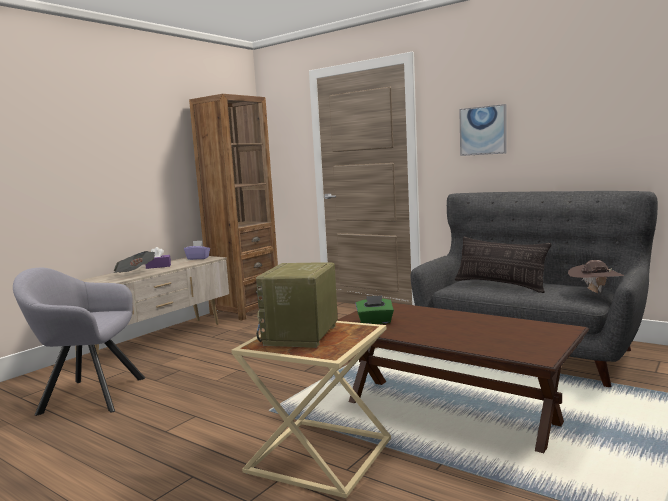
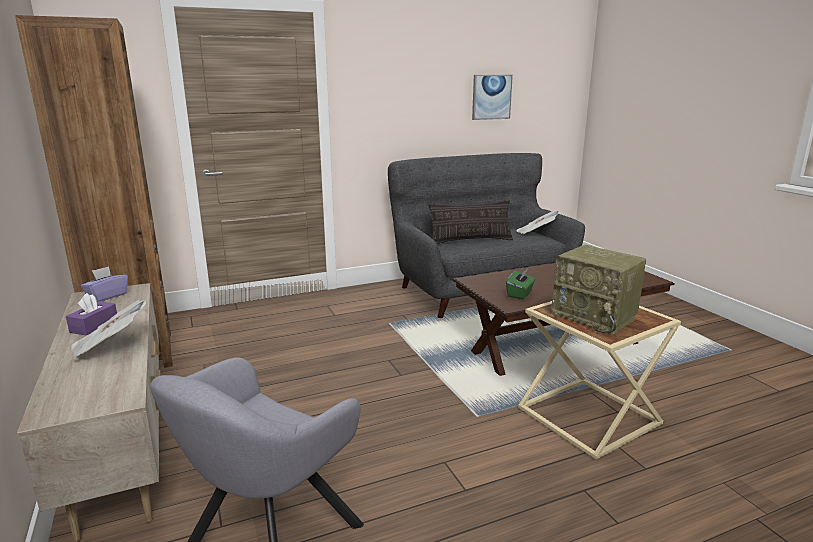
camera: 60 degrees left, 10 degrees up
(483, 130) = (400, 98): picture -> picture (491, 97)
(594, 293) = (536, 233): brown hat -> newspaper

